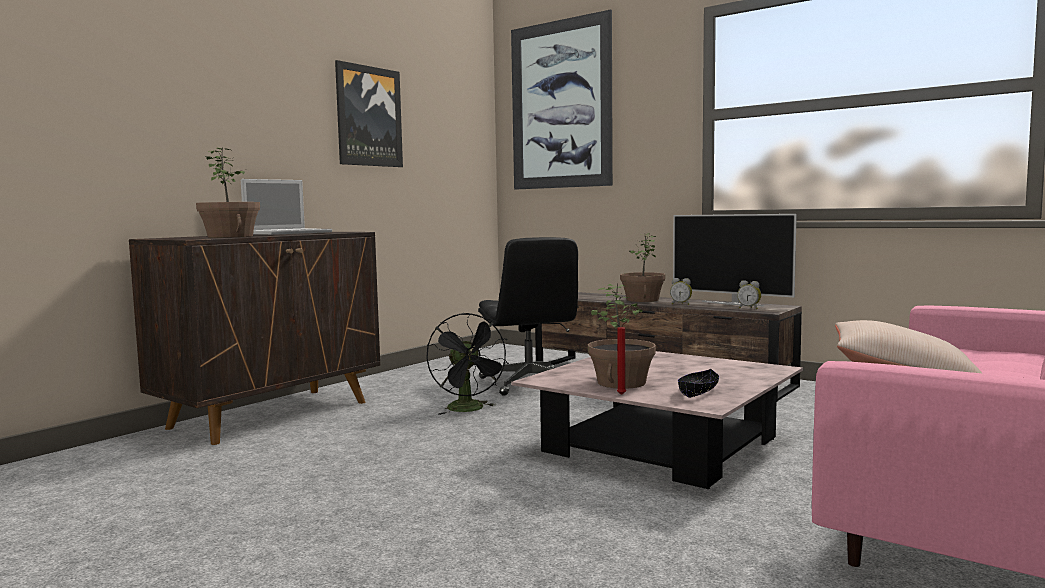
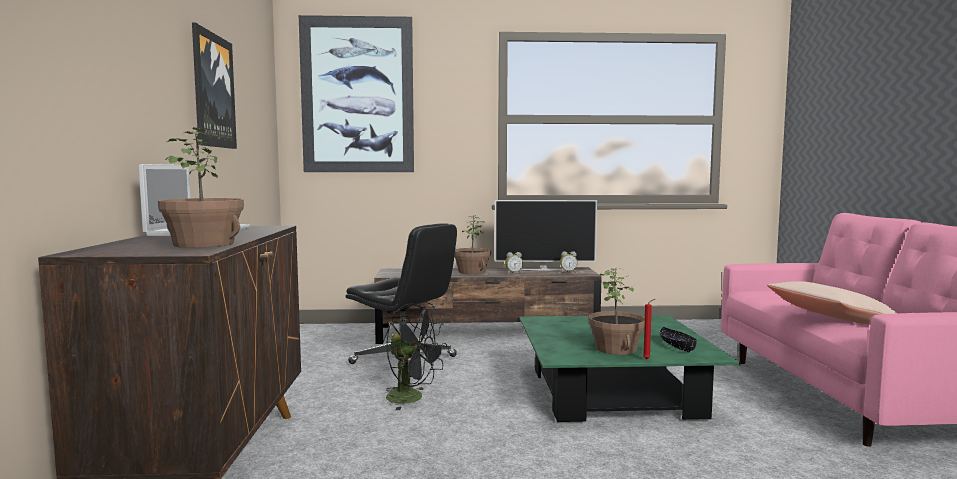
camera: 40 degrees left, 0 degrees up
(661, 446) = (614, 393): pink coffee table -> green coffee table

